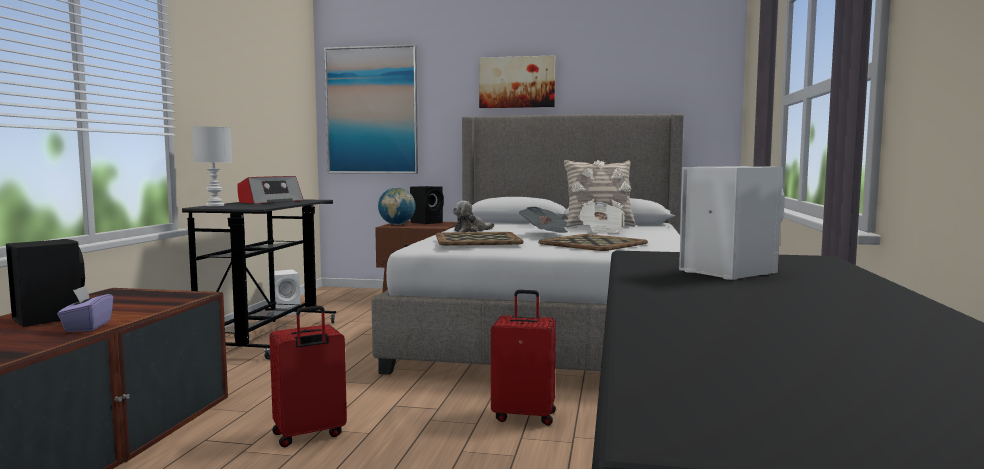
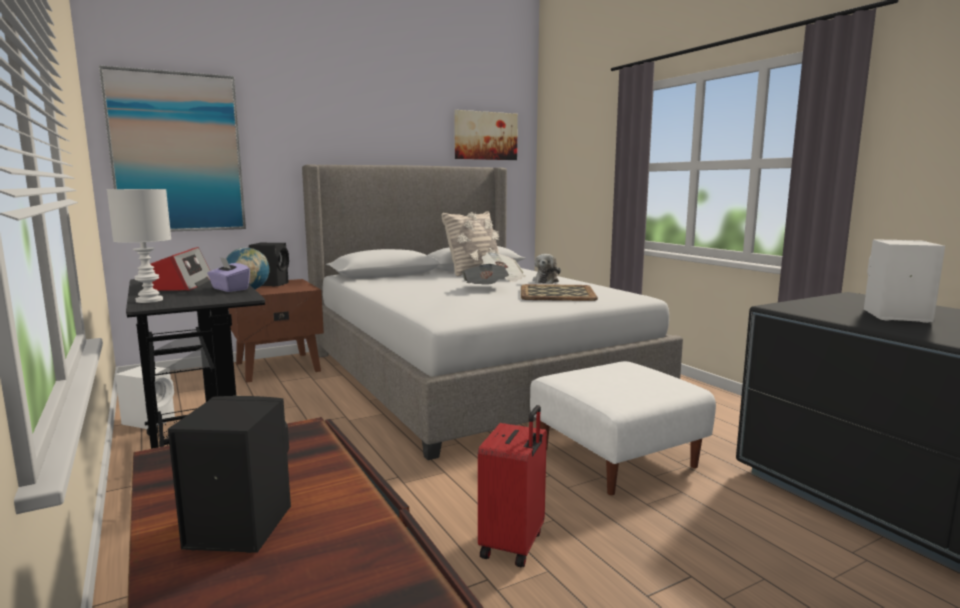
camera: 40 degrees left, 5 degrees up
(87, 327) = (349, 516): purple tissue box -> purple tissue box (229, 289)
(471, 231) = (402, 291): plush toy -> plush toy (546, 281)
(478, 240) = (474, 303): tray -> none
(517, 82) = (352, 129): picture -> picture (485, 136)
(524, 415) = (616, 457): red suitcase -> white ottoman

